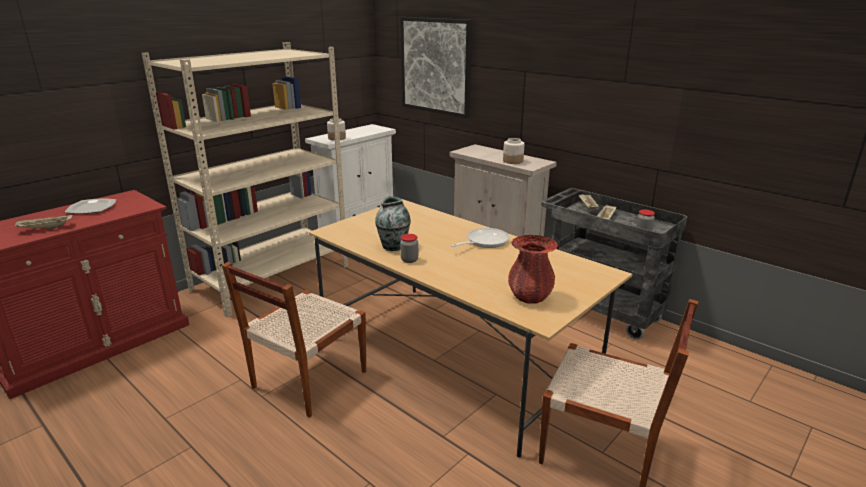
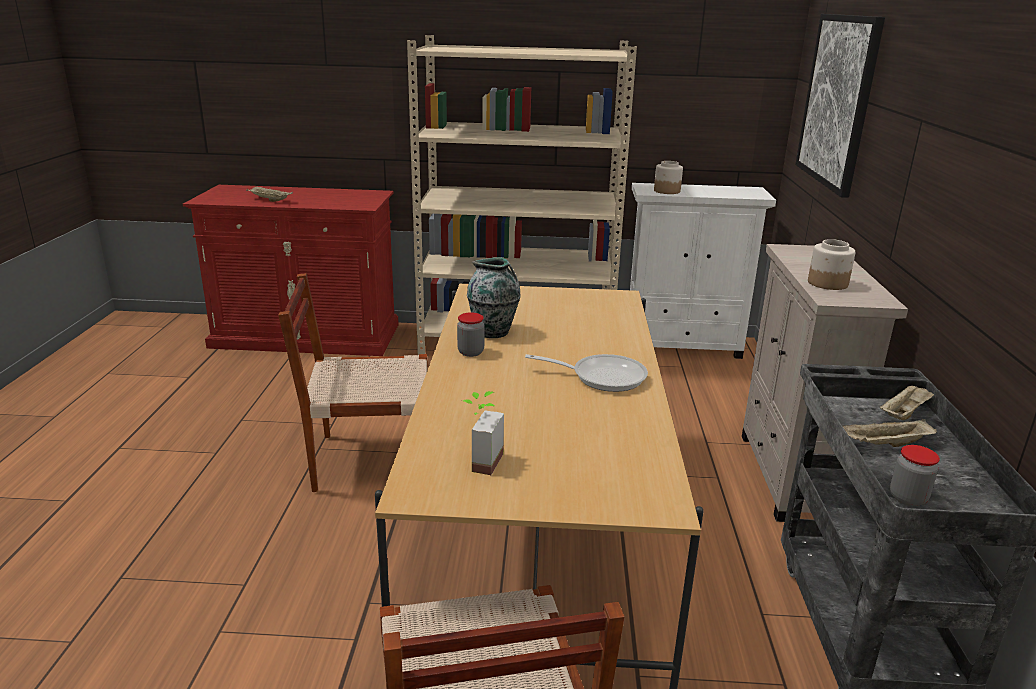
camera: 50 degrees right, 0 degrees up
(91, 208) = (330, 195): plate -> none
(530, 297) = (479, 461): red vase -> potted plant

